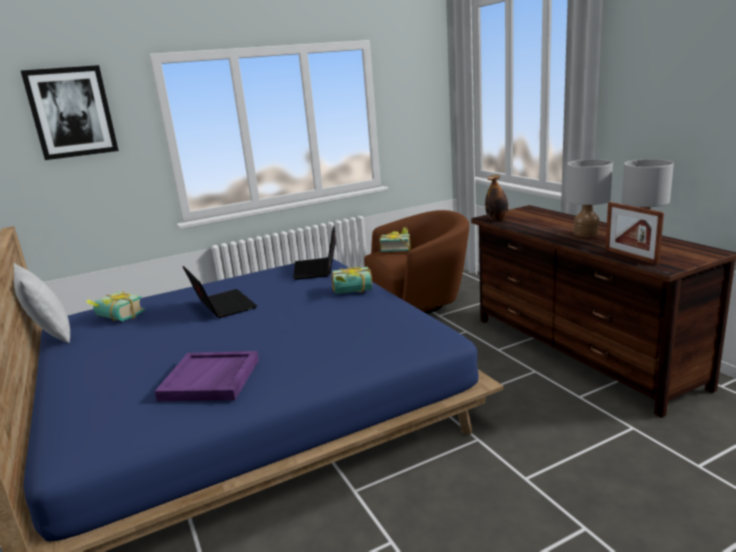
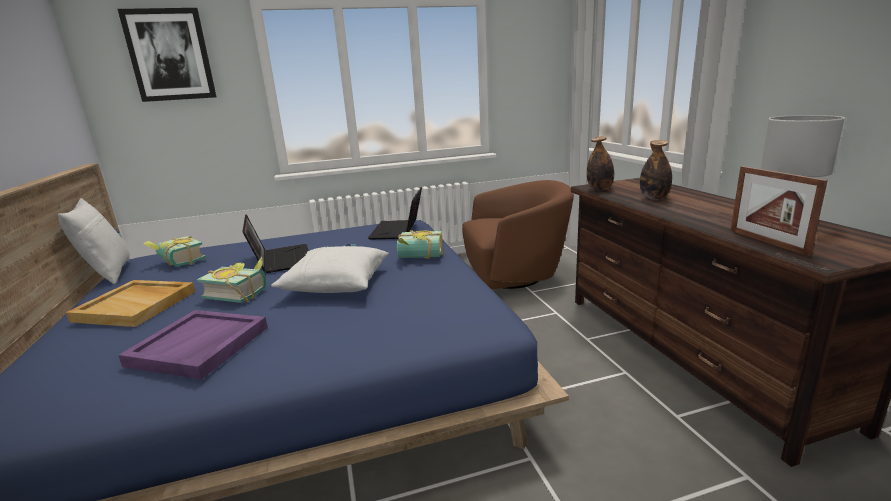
camera: 10 degrees right, 0 degrees up
(117, 357) = (137, 305): none -> beige tray
(293, 321) = (337, 285): none -> grey pillow
(396, 249) = (495, 217): book -> book (240, 293)
(543, 225) = (654, 198): none -> bottle
(586, 234) = (707, 210): grey table lamp -> none

